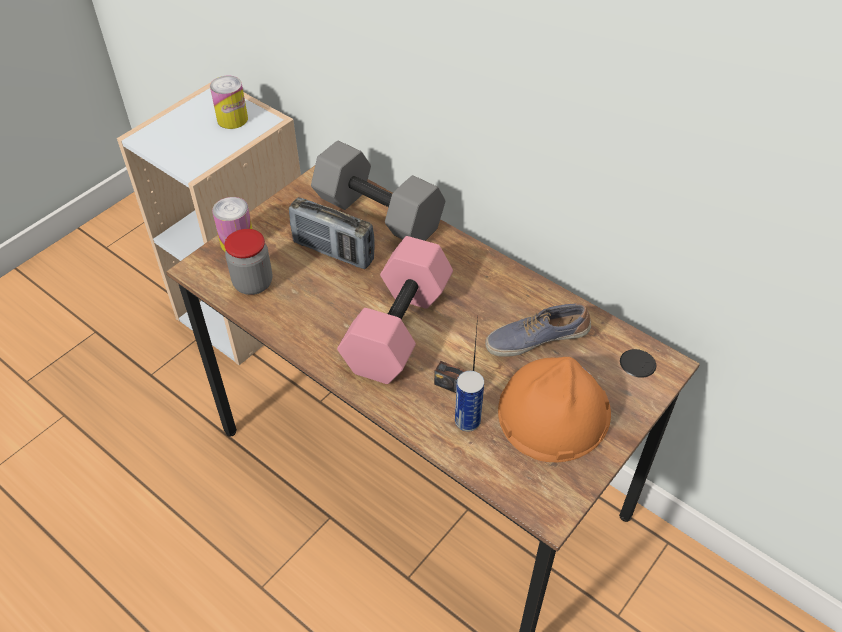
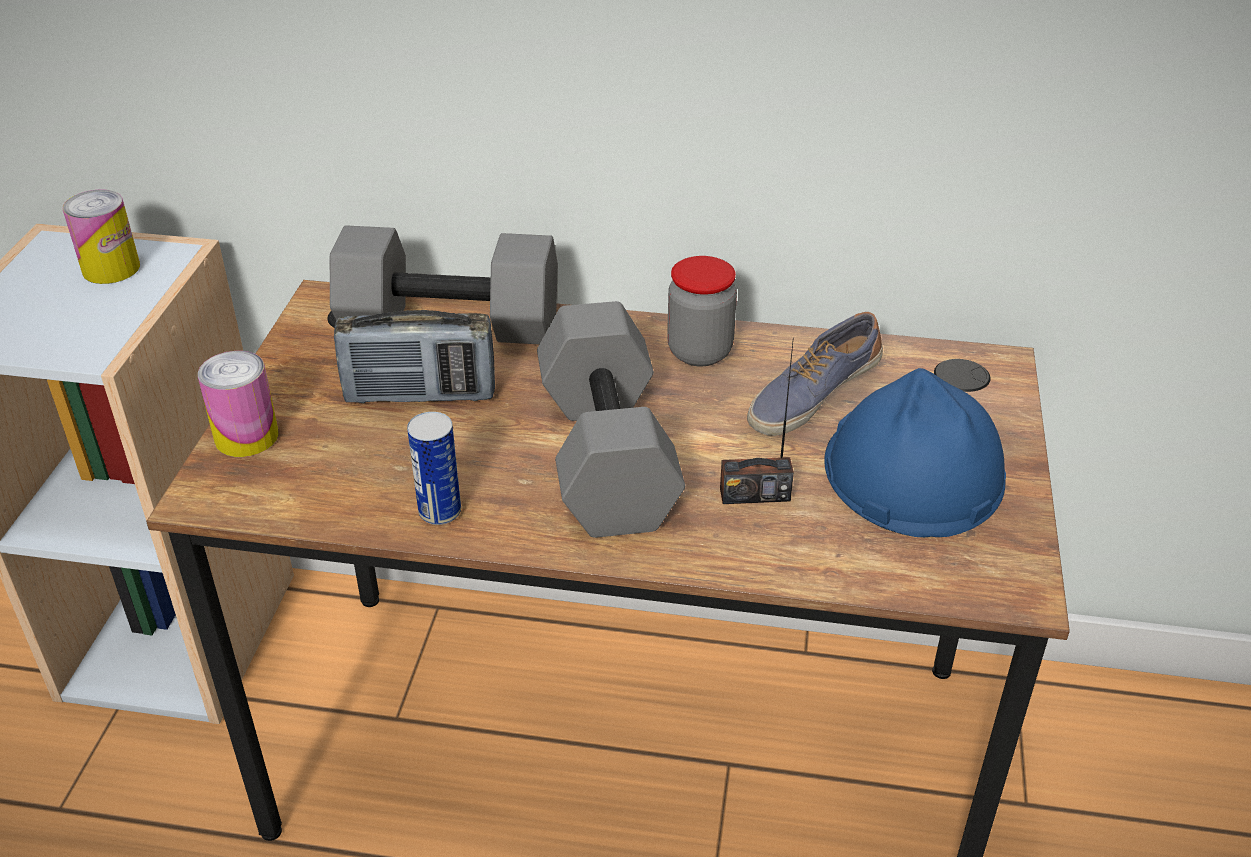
camera: 30 degrees left, 10 degrees down
(253, 283) = (322, 482): jar -> jar (699, 352)
(396, 326) = (602, 454): pink dumbbell -> grey dumbbell
(467, 421) = (811, 530): can -> can (440, 511)
(553, 412) = (912, 472): orange hard hat -> blue hard hat

